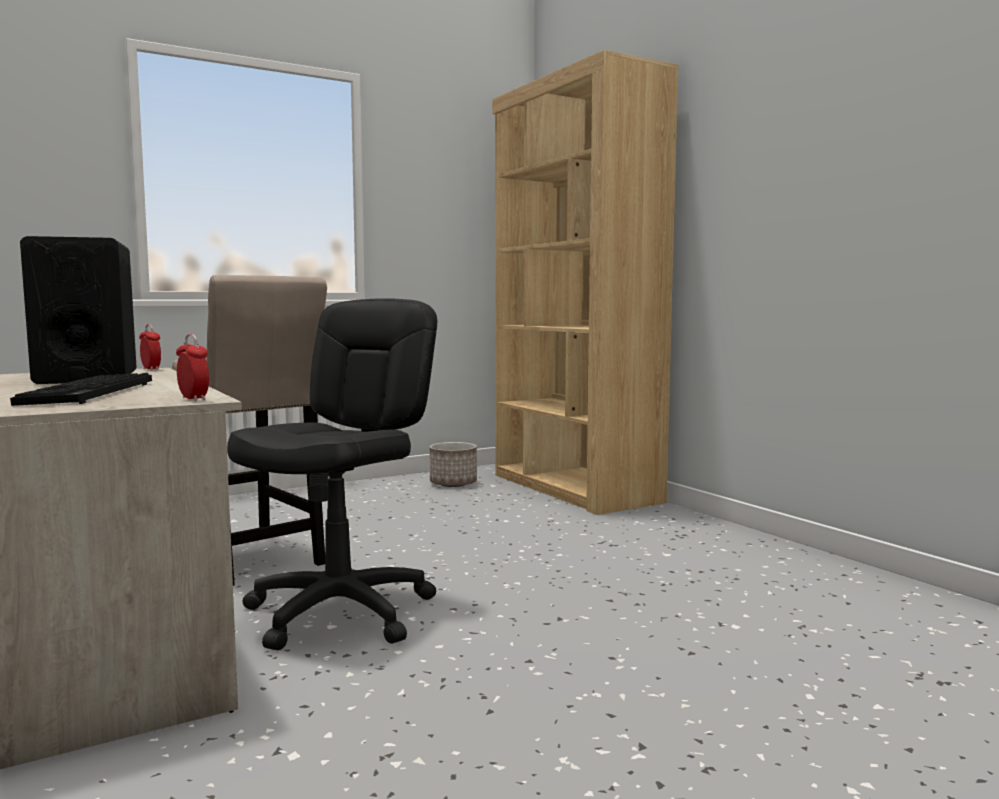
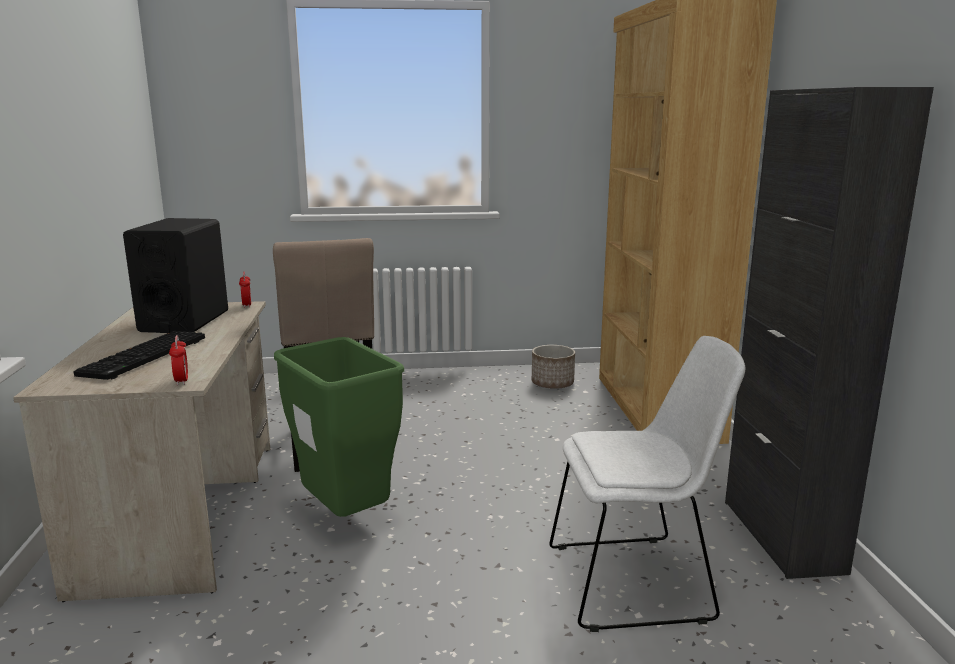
camera: 25 degrees right, 10 degrees up
(341, 613) = (347, 517): black office chair -> green trash can
(703, 604) = (635, 581): none -> white chair
(783, 553) = (782, 536): none -> black cabinet

